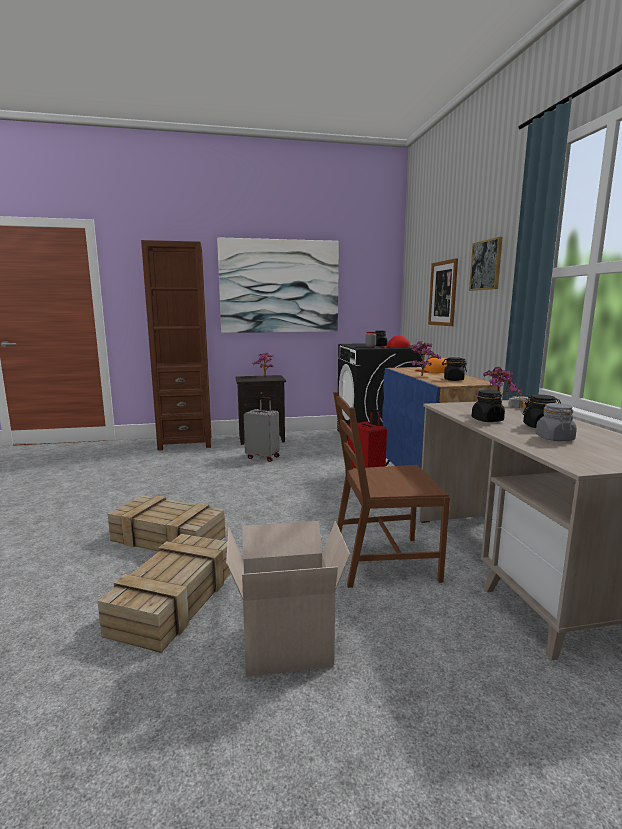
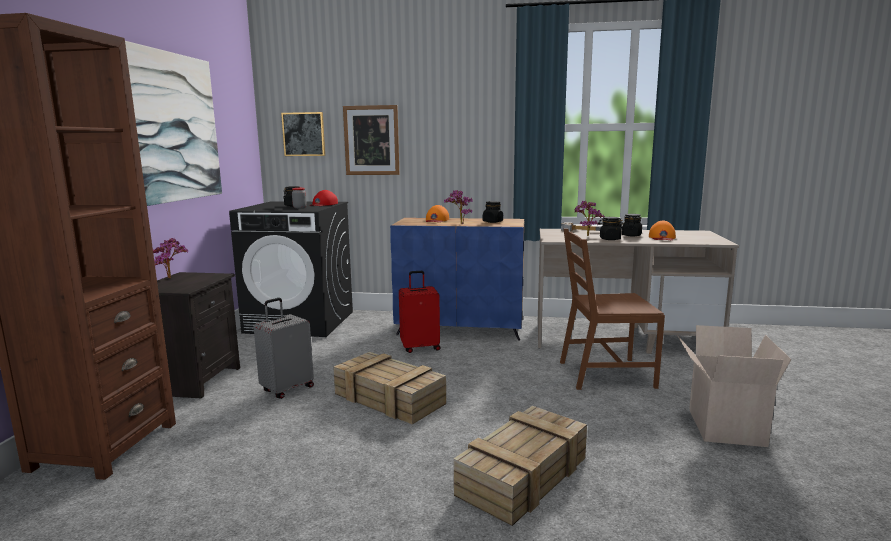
camera: 70 degrees left, 0 degrees up
(173, 602) = (671, 476): crate -> crate (391, 399)
(383, 562) = (605, 374): brown chair -> brown chair turned 75 degrees clockwise
(486, 265) = (451, 115): picture -> picture (304, 134)
(554, 438) = (662, 237): grey jar -> orange cap

